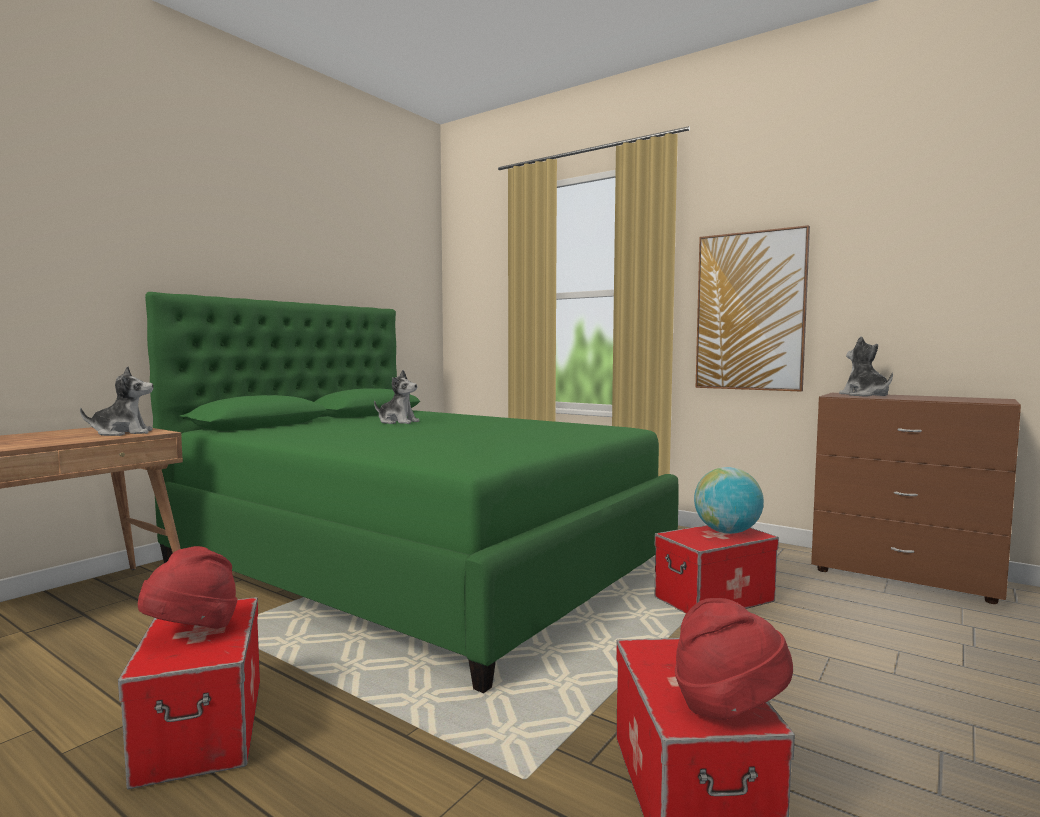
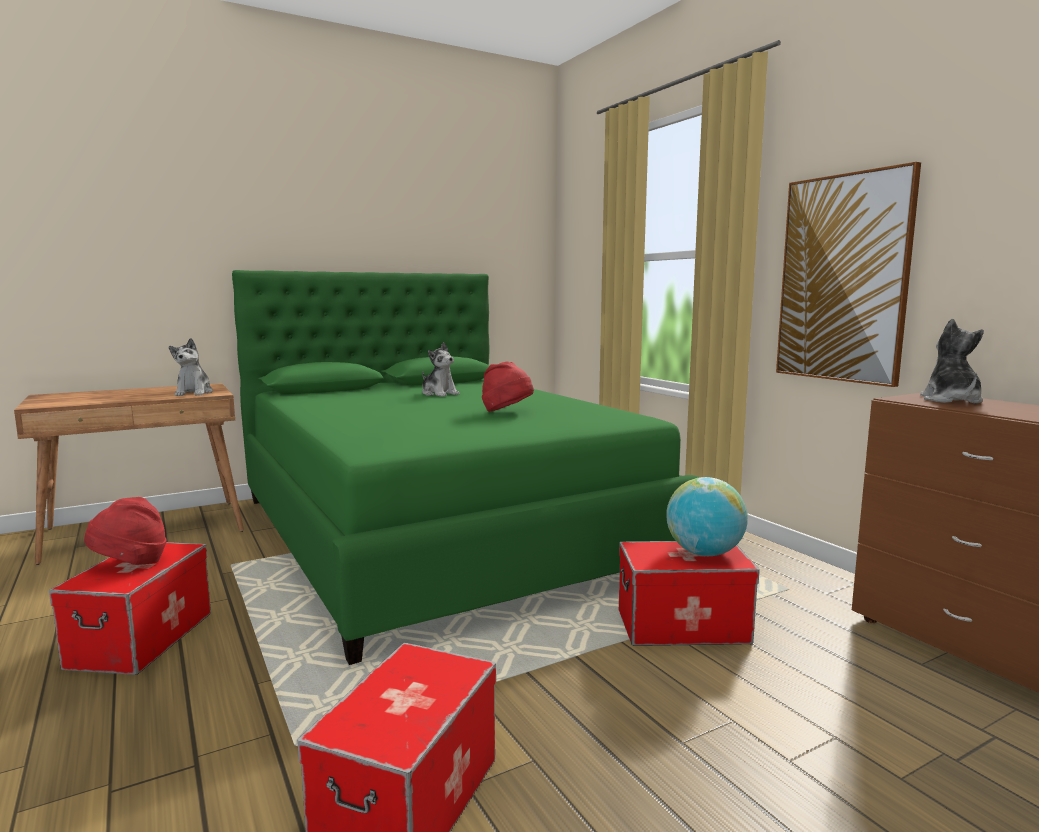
camera: 25 degrees right, 5 degrees up
(122, 433) = (194, 393): plush toy -> plush toy turned 75 degrees clockwise
(729, 707) = (394, 730): red hat -> red hat (507, 412)

